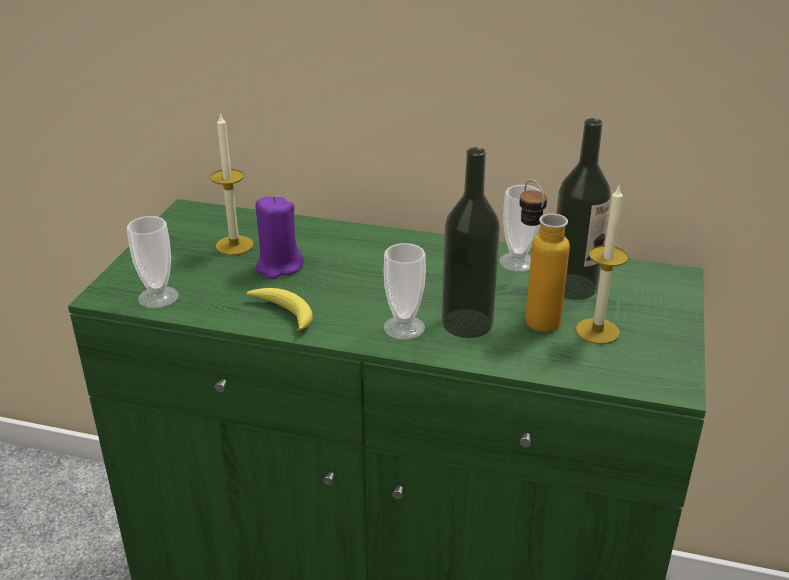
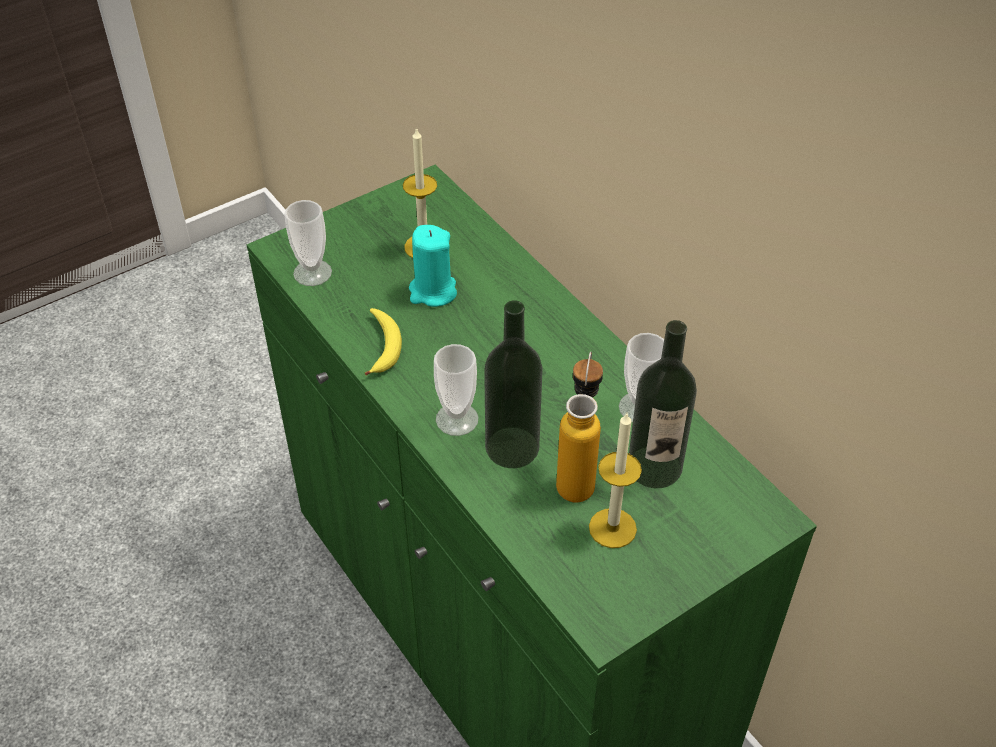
camera: 40 degrees right, 15 degrees up
(279, 266) = (432, 292): purple candle -> turquoise candle

